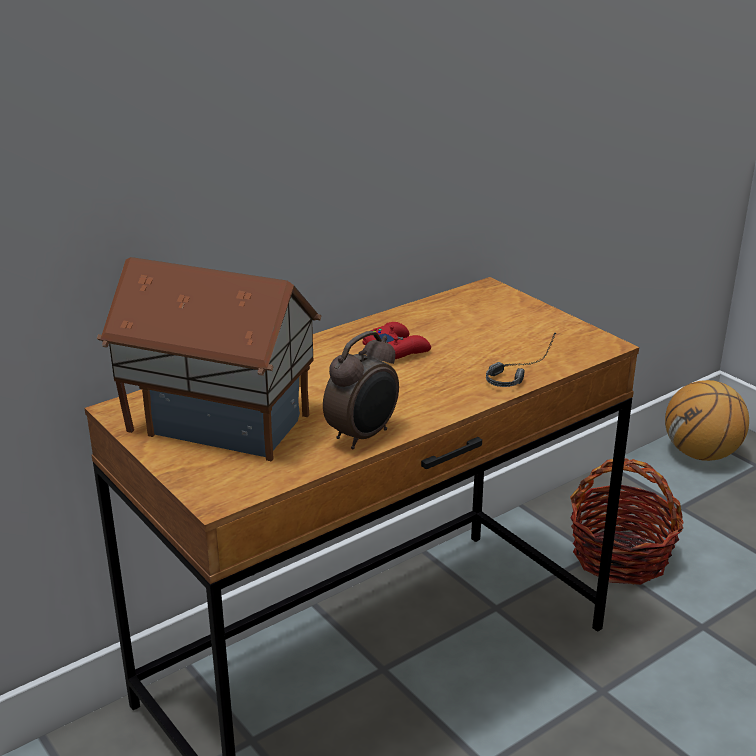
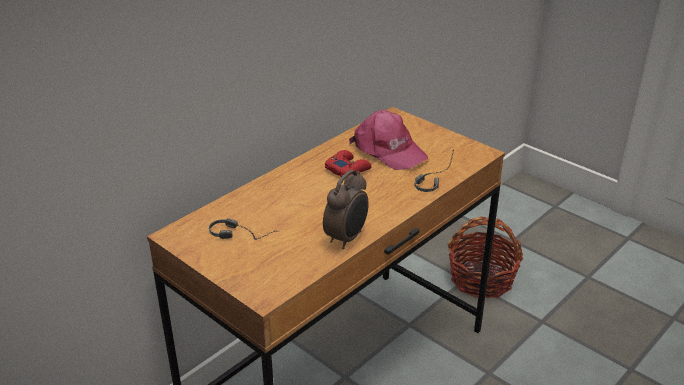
camera: 10 degrees left, 5 degrees up
(220, 419) = (245, 235): toy house -> headphones
(464, 330) = (388, 150): none -> pink cap
(701, 454) = (518, 201): basketball -> none

